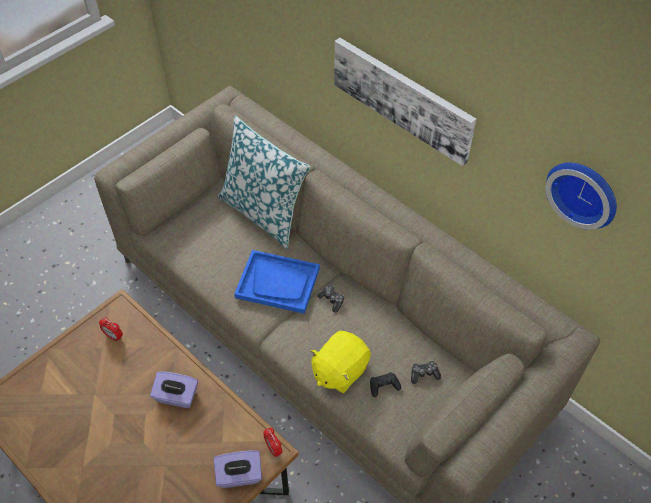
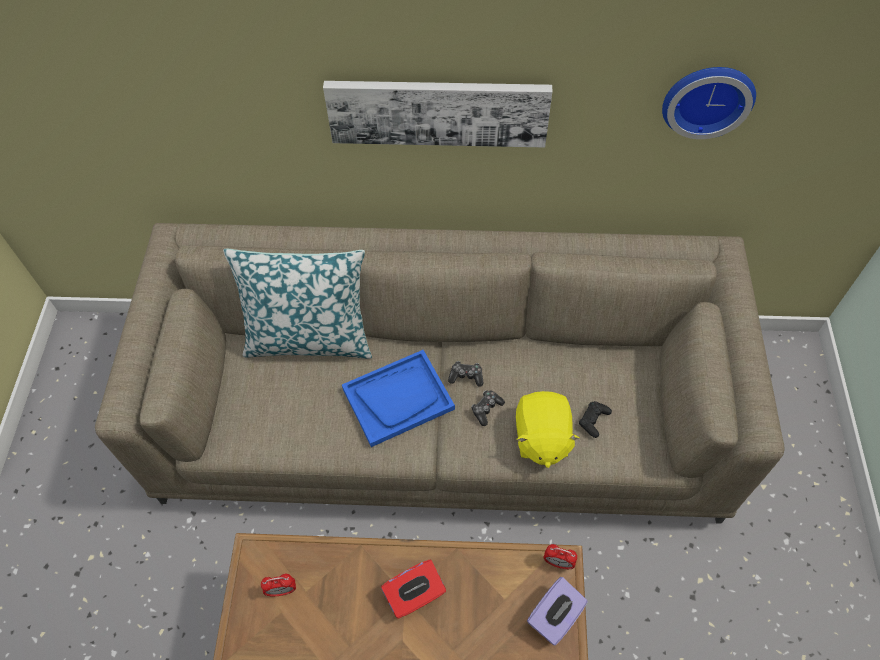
camera: 40 degrees left, 5 degrees up
(176, 397) = (415, 595): purple tissue box -> red tissue box
(424, 374) = (614, 381): game controller -> game controller (486, 409)

